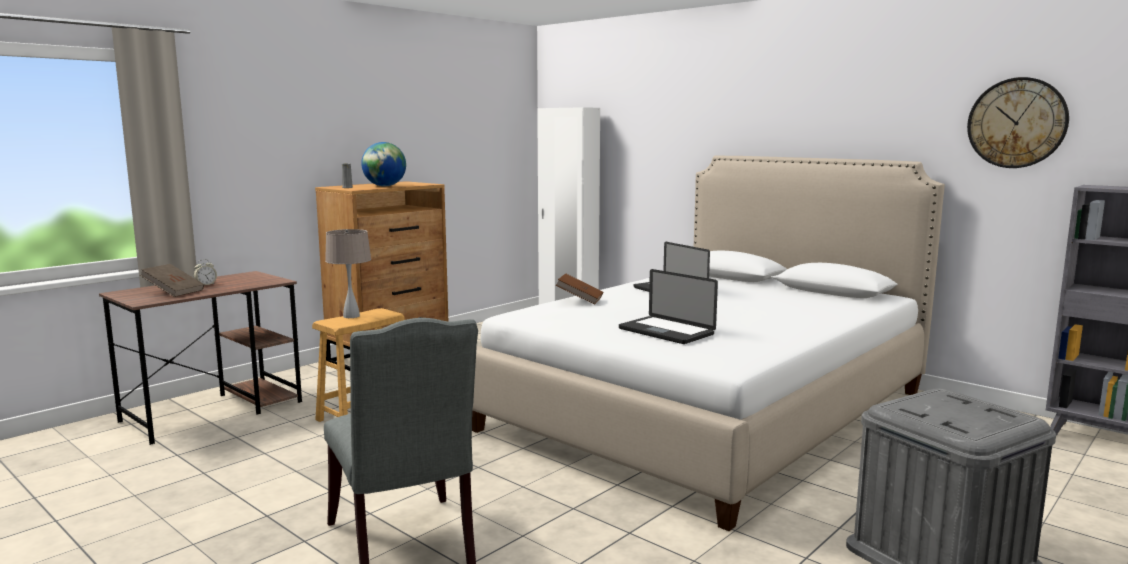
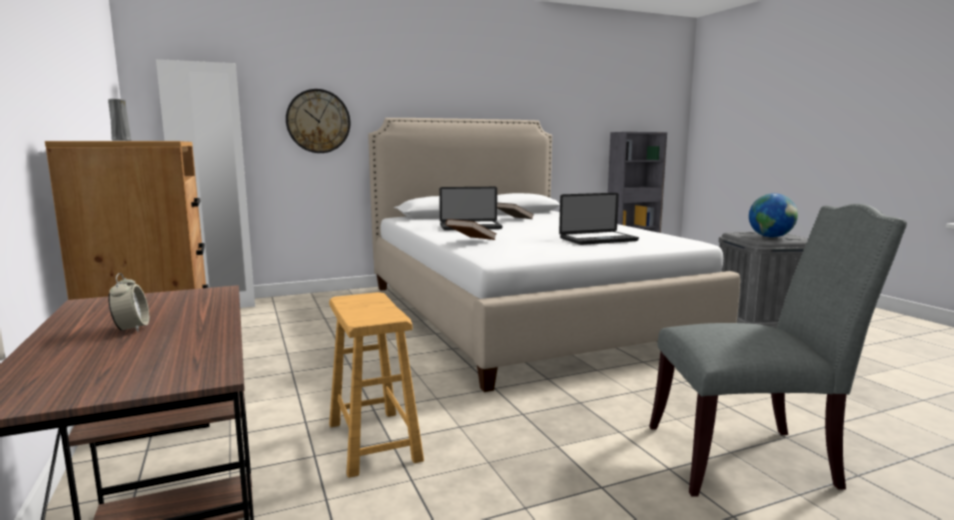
camera: 65 degrees left, 0 degrees up
(173, 292) = (145, 350): brown book -> brown book (514, 219)
(351, 316) = (352, 310): beige table lamp -> none
(385, 186) = (154, 140): globe -> globe (770, 237)
(1017, 123) = (577, 97): wall clock -> wall clock (318, 121)

